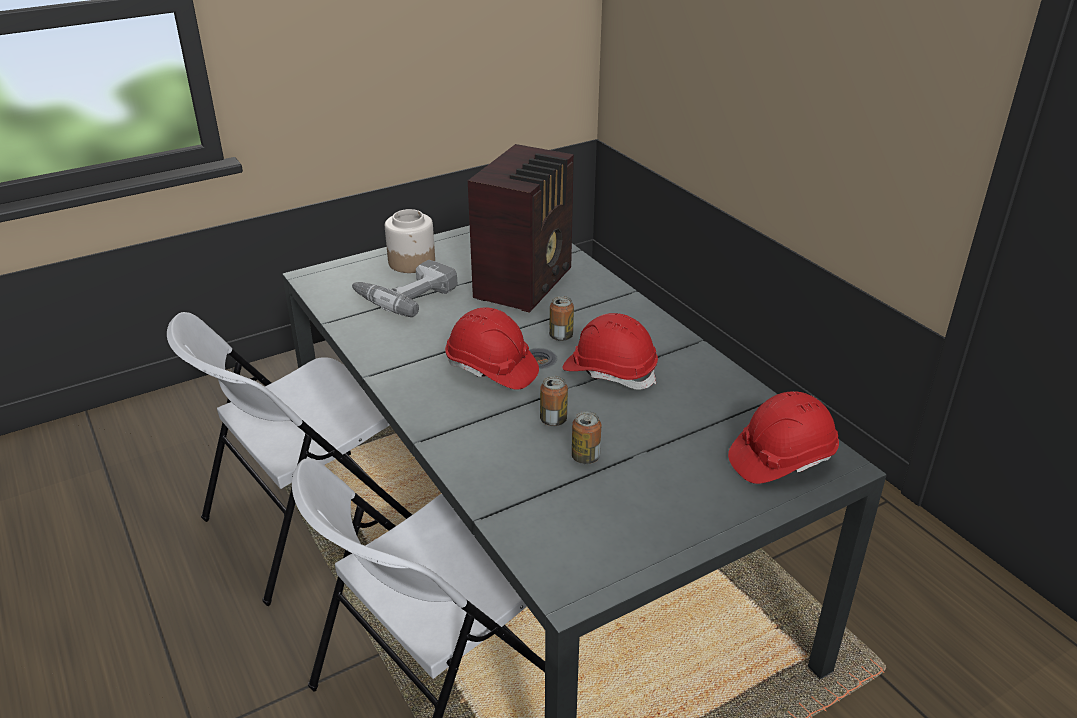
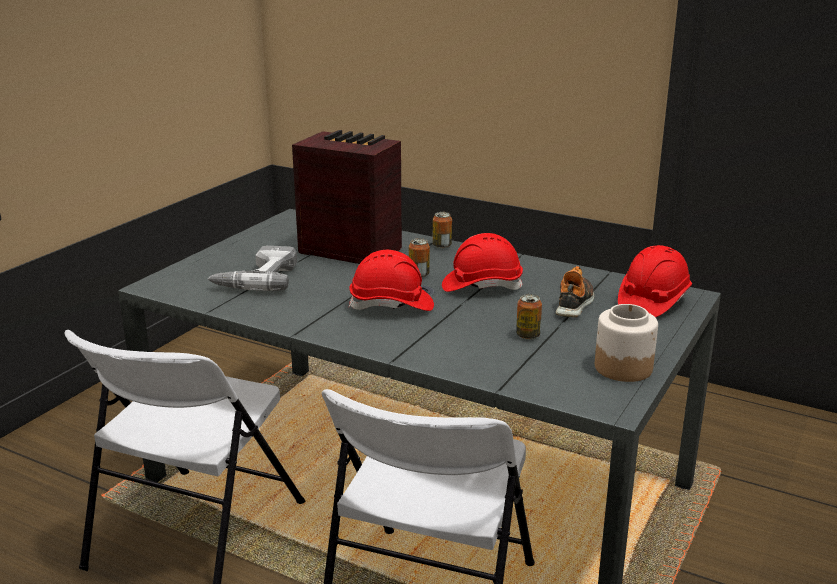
camera: 30 degrees left, 10 degrees down
(412, 262) = (233, 258): jar -> jar (623, 367)
(526, 283) = (349, 250): radio -> radio turned 60 degrees counterclockwise
(553, 420) = (477, 322): can -> can (442, 246)
(685, 430) = (575, 303): none -> shoe

